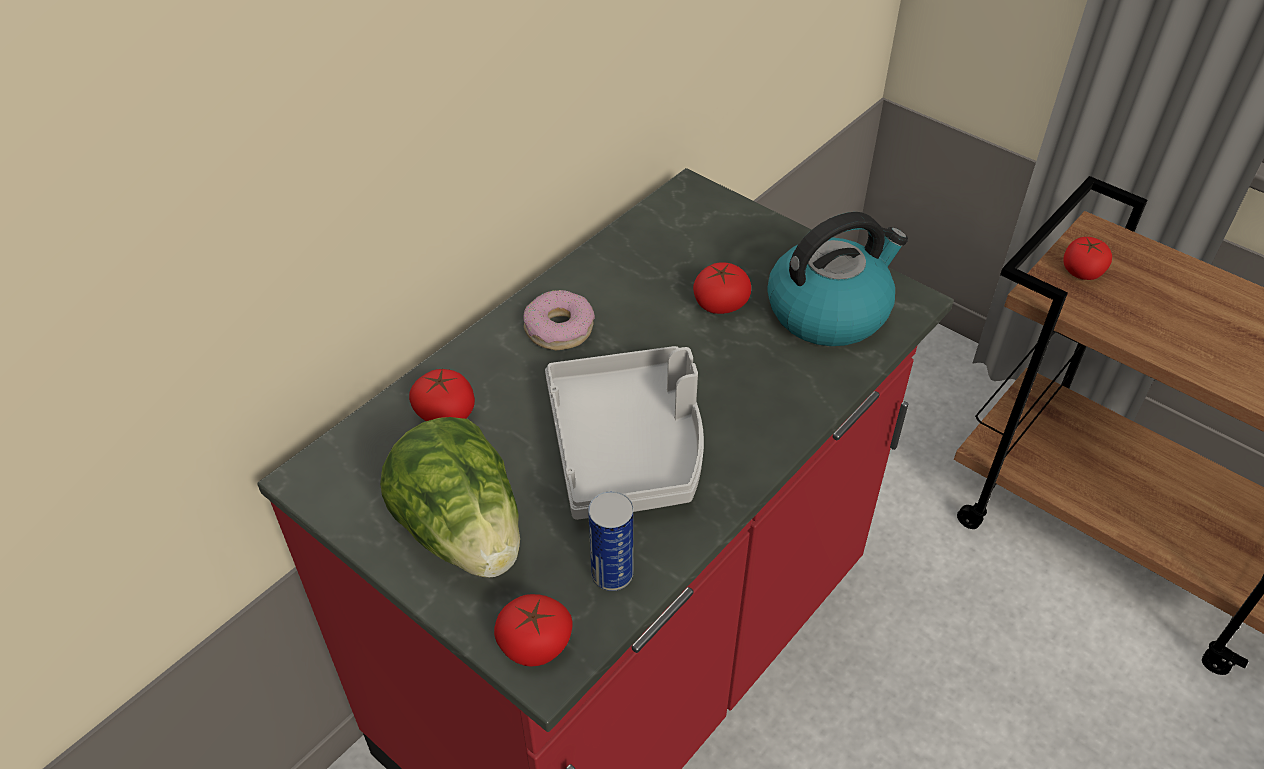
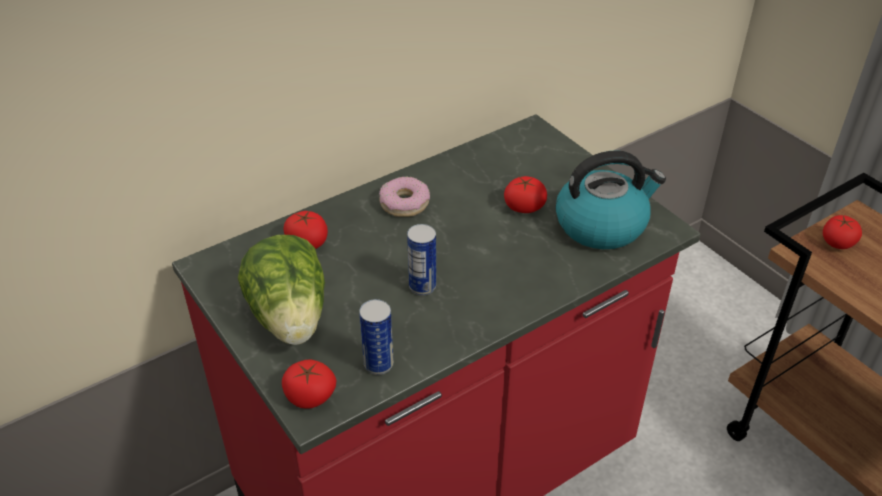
camera: 15 degrees right, 5 degrees down
(629, 447) = (422, 286): grey tray -> can

